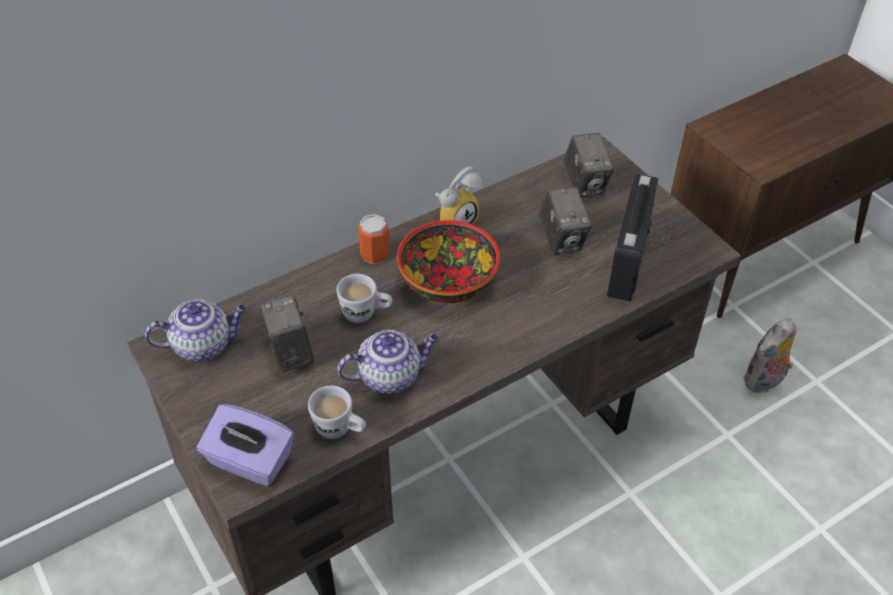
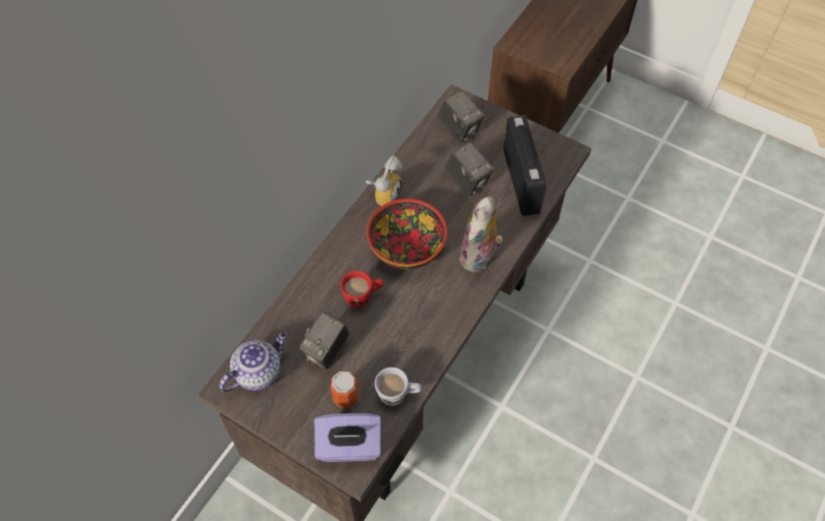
camera: 25 degrees left, 10 degrees up
(290, 352) = (326, 351): camera -> camera turned 105 degrees counterclockwise
(366, 314) = (363, 297): white mug -> red mug
(375, 255) = (342, 246): can -> can (346, 397)
(390, 376) = (409, 338): teapot -> none
(764, 382) = (595, 212): plush toy -> plush toy (479, 258)

